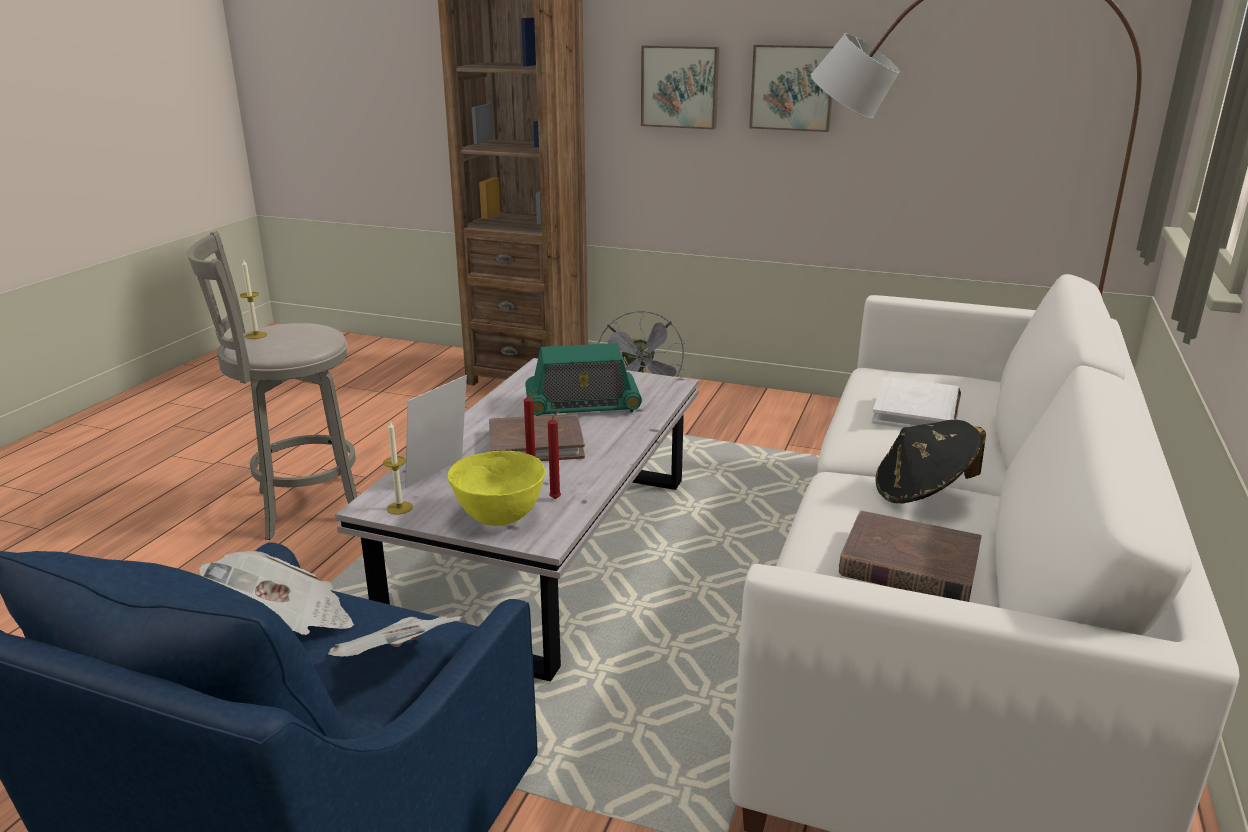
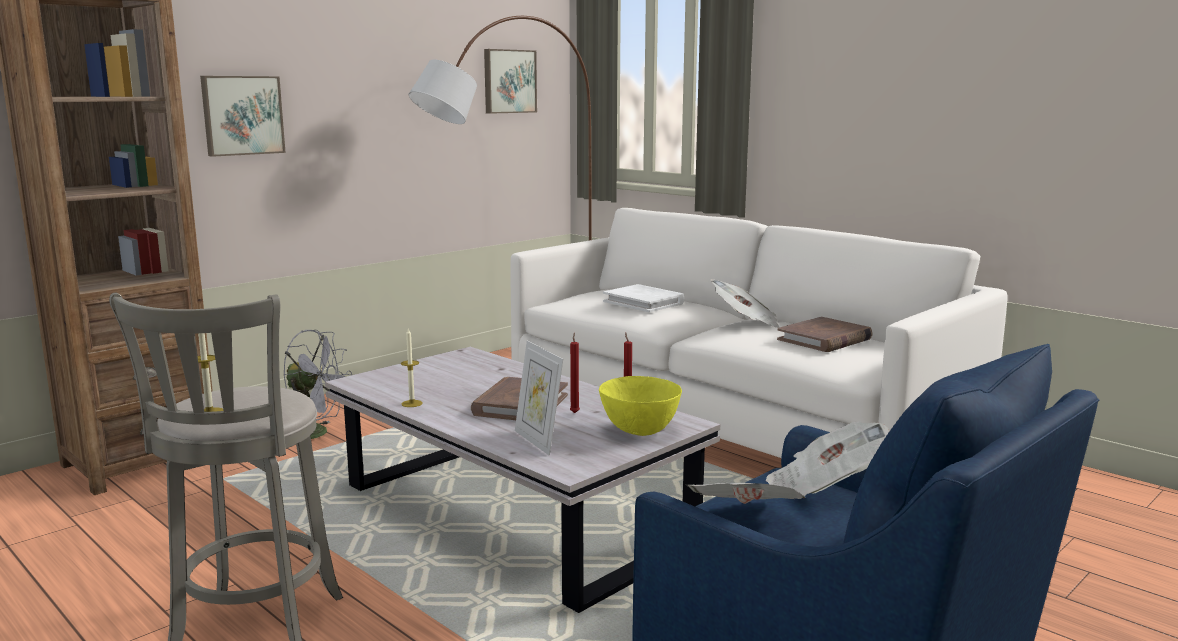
camera: 65 degrees left, 10 degrees down
(399, 508) = (586, 461): candle -> candle (412, 403)
(582, 405) = (466, 382): radio -> none
(792, 87) = (342, 110): picture -> picture (508, 81)
(922, 492) = (746, 323): black hat -> newspaper

